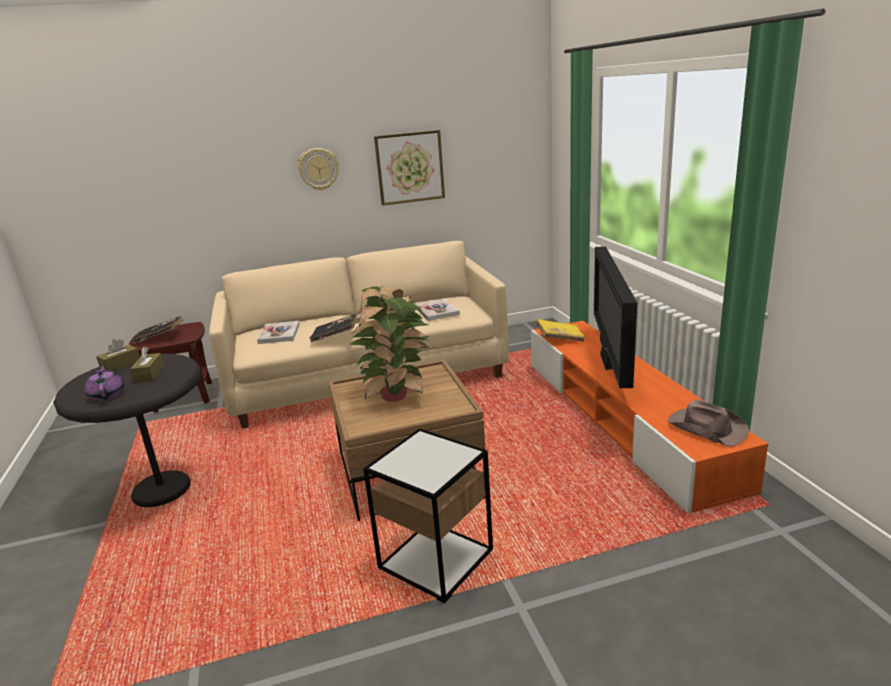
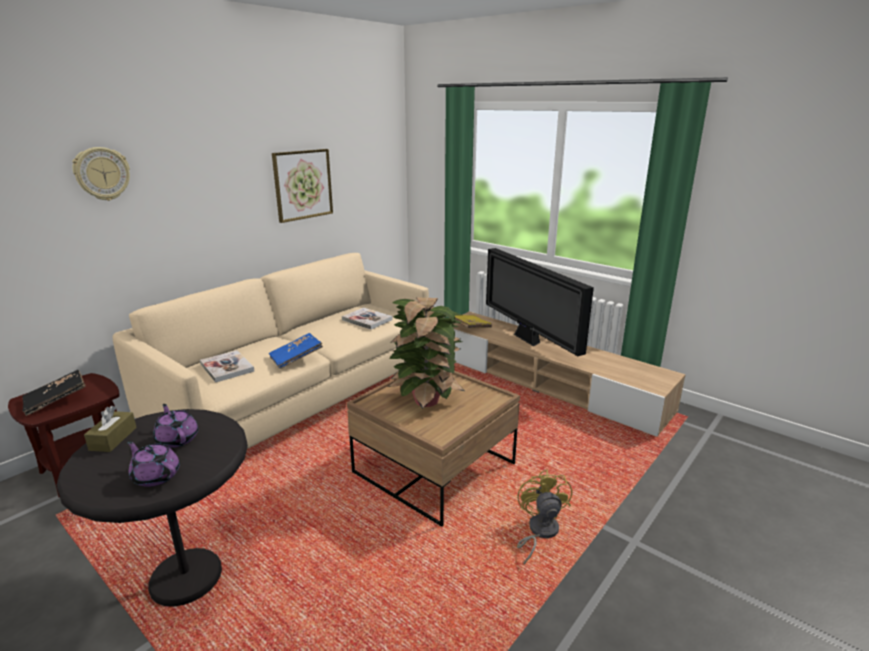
camera: 35 degrees left, 0 degrees up
(149, 374) = (177, 439): brown tissue box -> purple teapot
(318, 169) = (220, 186): wall clock -> wall clock (102, 174)
(335, 336) = (296, 358): black book -> blue book
(435, 559) = (539, 532): side table -> yellow fan
(623, 420) = (547, 383): orange tv stand -> beige tv stand
(706, 428) = (643, 372): brown hat -> none

